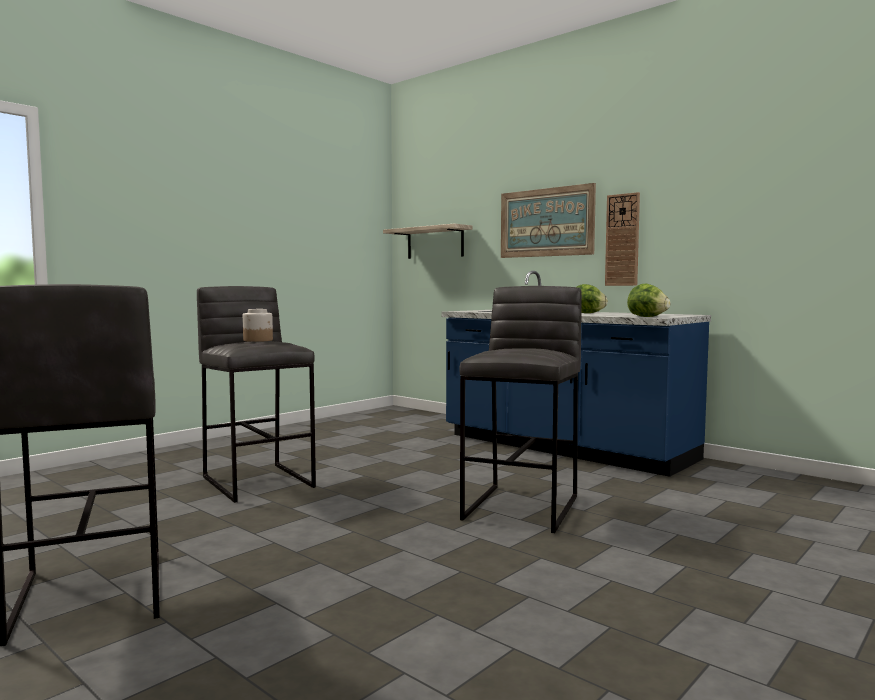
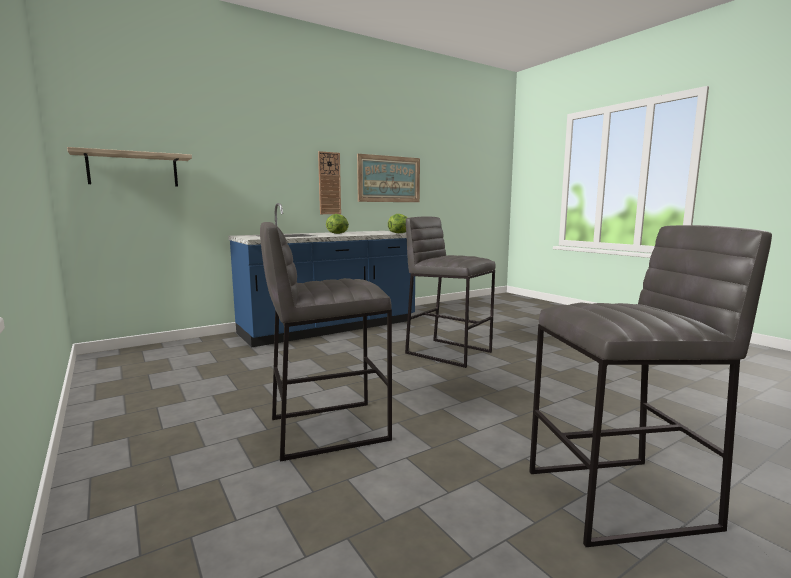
camera: 75 degrees left, 5 degrees up
(258, 340) = (328, 280): jar -> none
(546, 222) = (269, 164): picture -> picture (389, 179)

